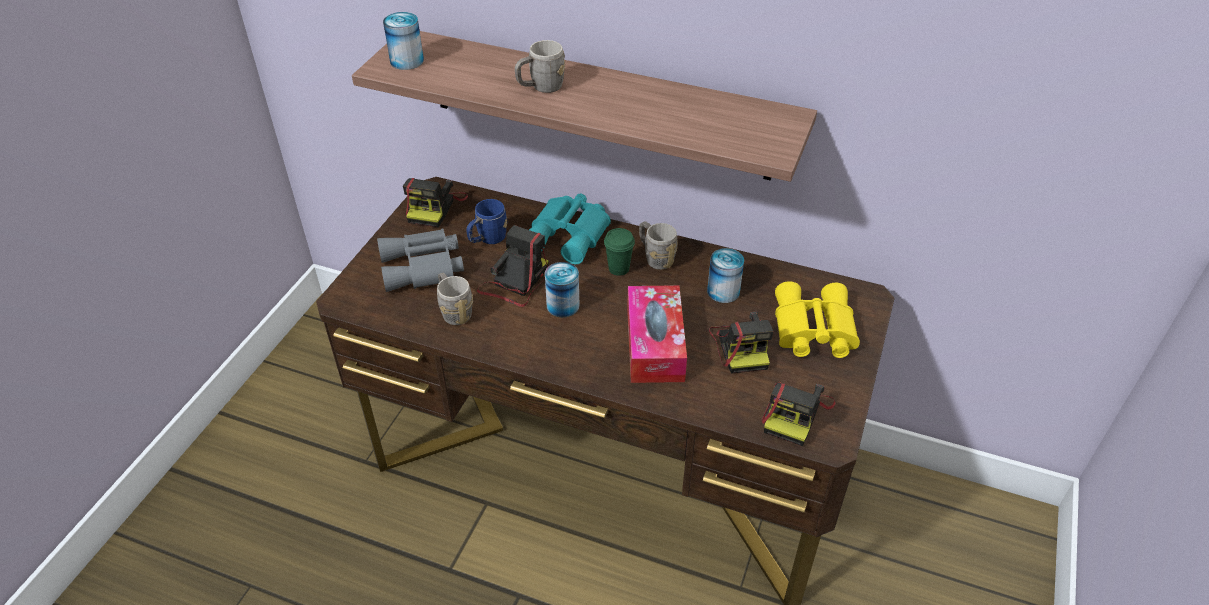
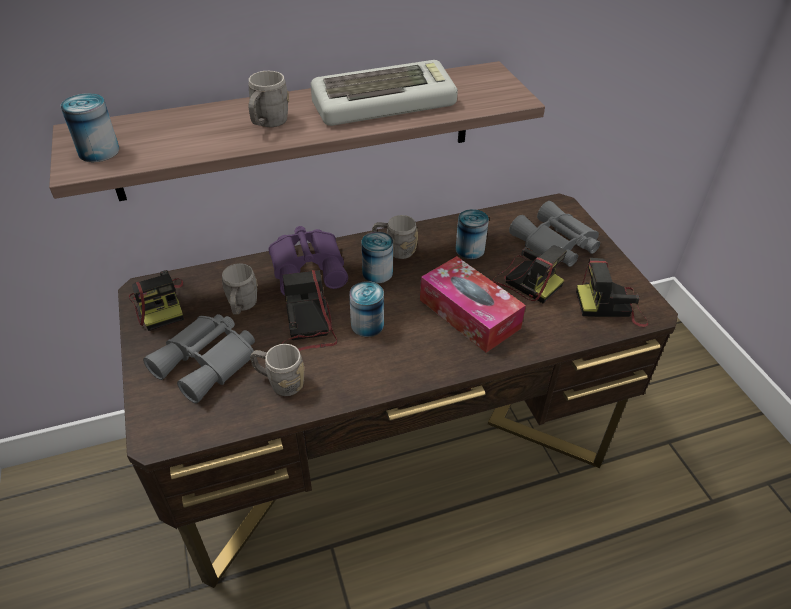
camera: 40 degrees left, 0 degrees up
(487, 239) = (242, 306): blue mug -> grey mug
(570, 235) = (309, 267): turquoise binoculars -> purple binoculars
(619, 268) = (377, 273): green cup -> can
(653, 107) = (384, 103): none -> keyboard
(795, 413) = (611, 306): camera -> camera turned 105 degrees clockwise
(812, 330) = (554, 244): yellow binoculars -> grey binoculars

